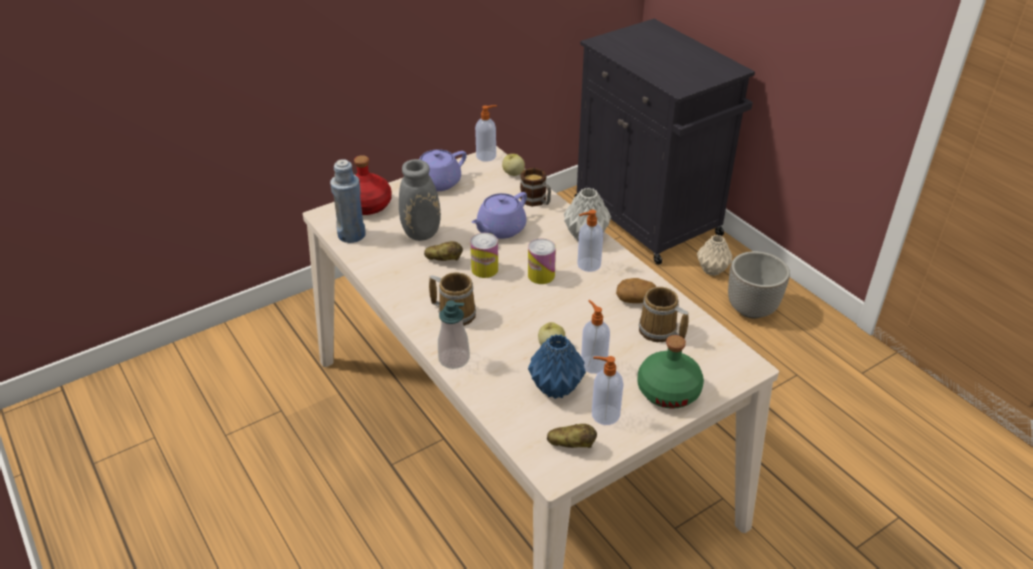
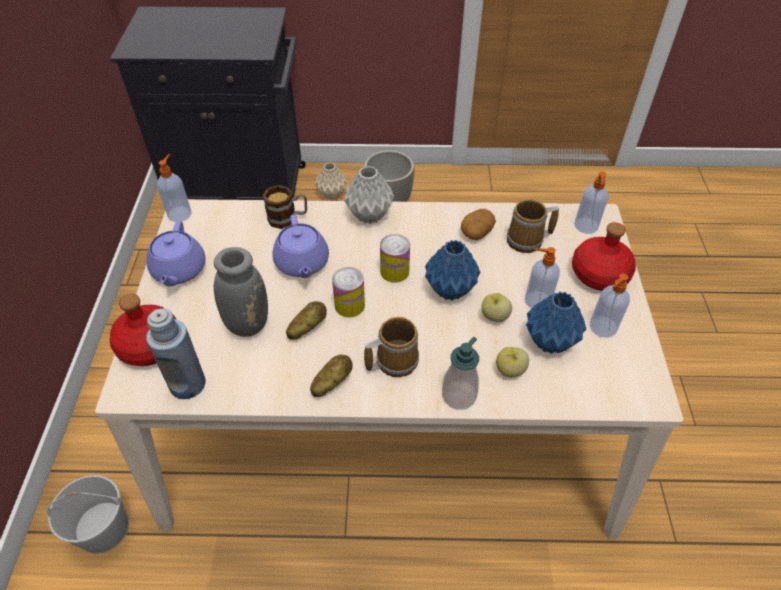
camera: 55 degrees left, 10 degrees up
(302, 334) = (104, 528): none -> white bucket
(513, 173) = (229, 211): apple -> apple (510, 370)
(553, 311) = (449, 289): none -> blue vase
(571, 445) = (625, 369): potato -> potato (331, 383)
(588, 265) = (408, 235): soap dispenser -> soap dispenser (586, 226)
(668, 390) = (598, 274): green bottle -> red bottle

